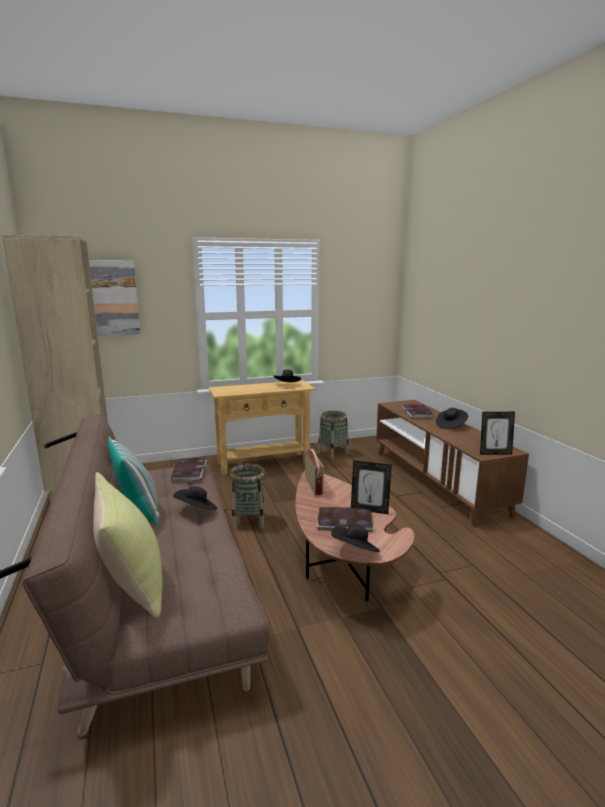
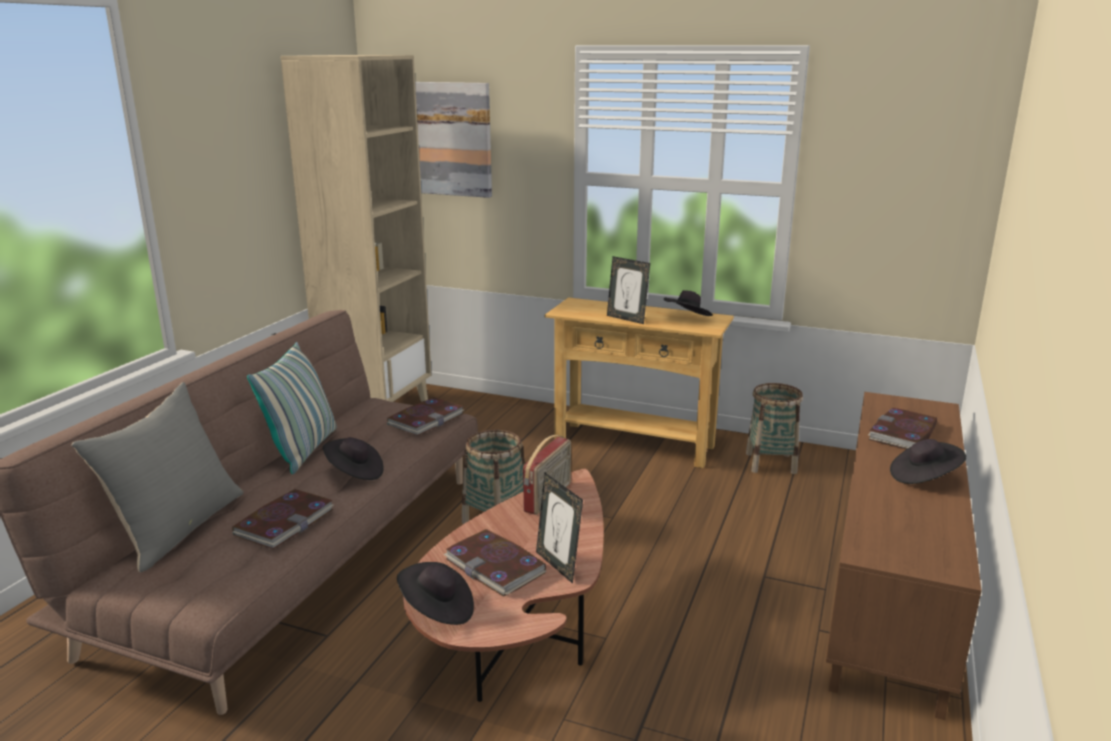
camera: 40 degrees right, 5 degrees up
(132, 584) = (177, 528): yellow pillow -> grey pillow
(204, 549) = (284, 522): none -> book
(494, 453) = (899, 560): picture frame -> picture frame (627, 319)

